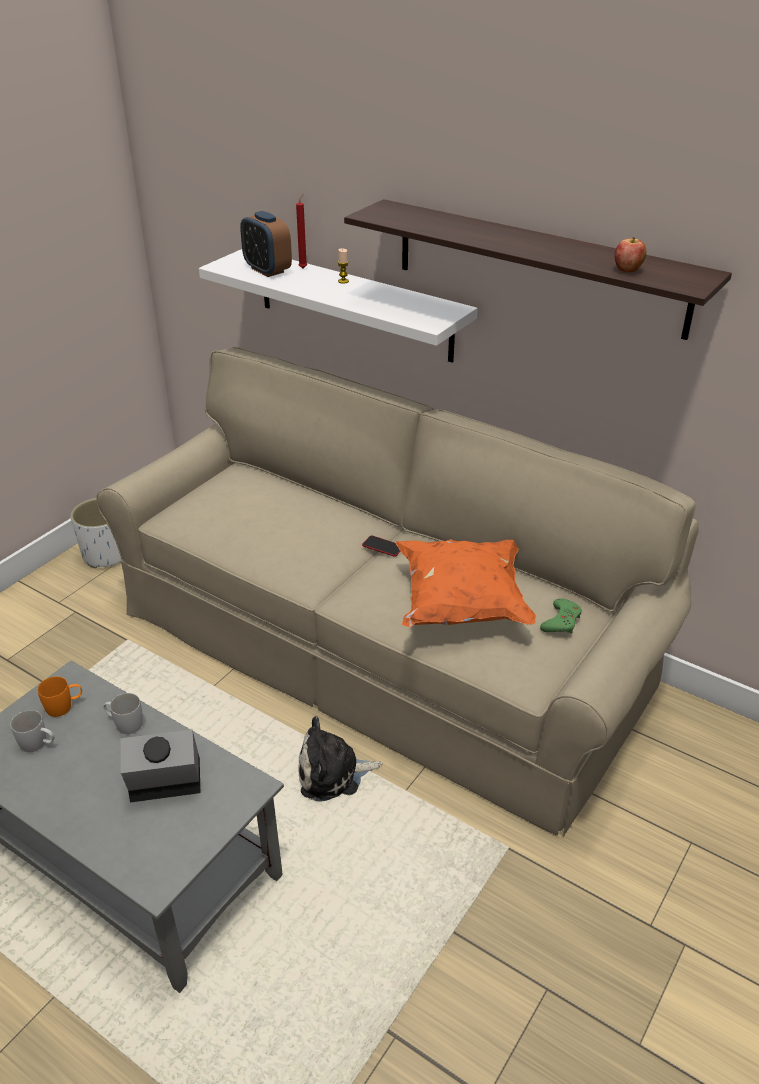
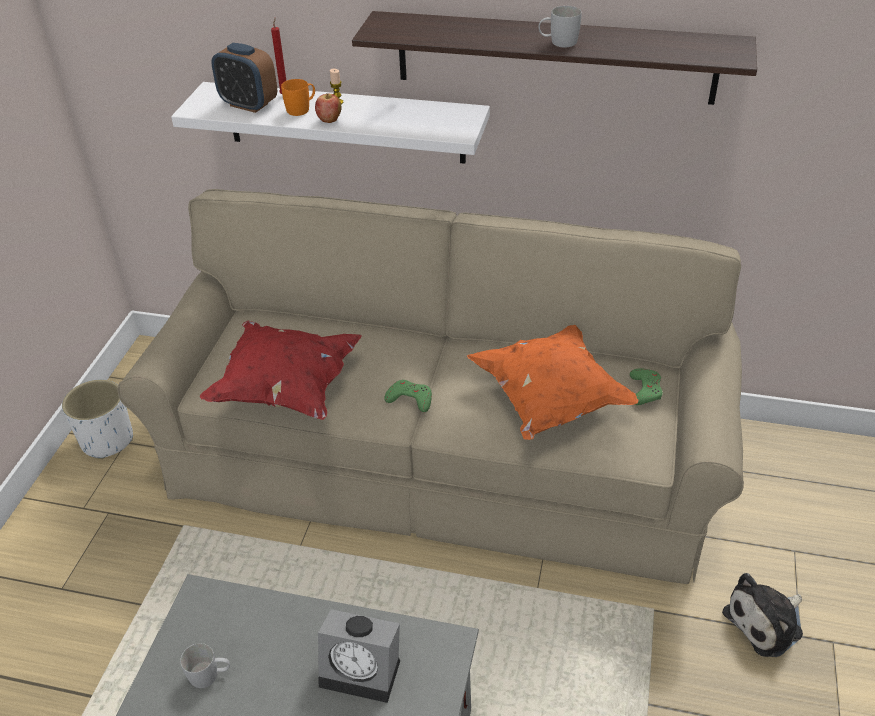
camera: 20 degrees left, 5 degrees up
(64, 706) = (212, 626): orange mug -> orange mug (302, 109)
(124, 723) = (287, 622): white mug -> white mug (558, 42)
(163, 783) = (363, 670): alarm clock -> alarm clock turned 135 degrees counterclockwise
(232, 533) = (286, 388): none -> red pillow
(333, 773) = (464, 595): plush toy -> plush toy (766, 622)
(334, 569) = (410, 399): none -> green game controller
(383, 546) = (442, 361): phone -> none
(627, 270) = (668, 51): apple -> apple (329, 120)

